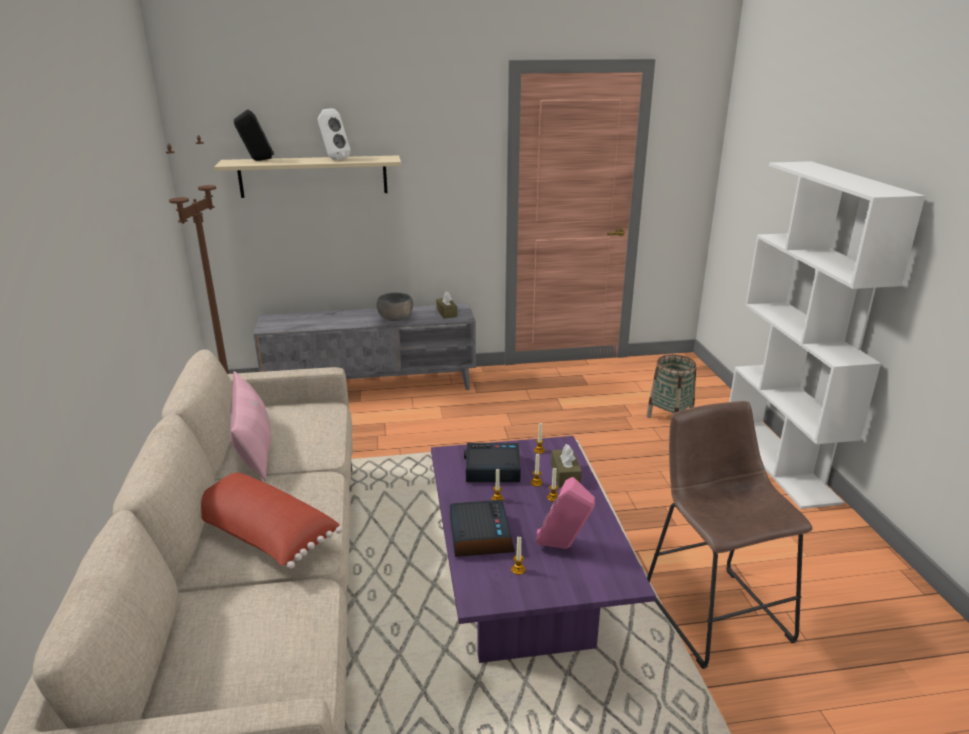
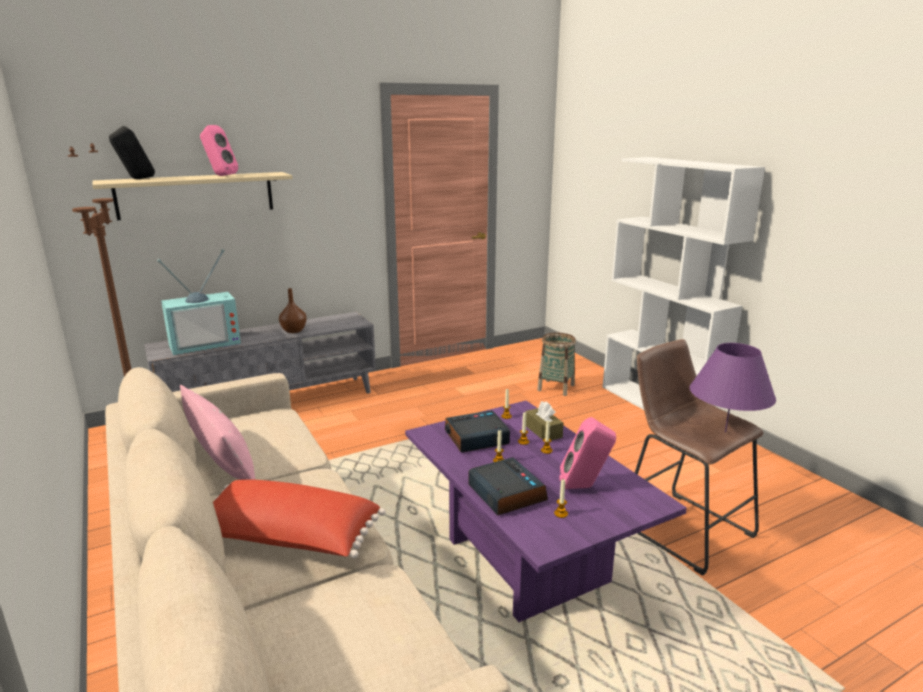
camera: 20 degrees left, 5 degrees down
(310, 321) = (205, 343): none -> television
(333, 159) = (220, 175): white speaker -> pink speaker
(395, 318) = (294, 331): grey bowl -> brown vase
(446, 313) = (341, 321): brown tissue box -> none
(759, 518) = (725, 431): none -> purple table lamp

